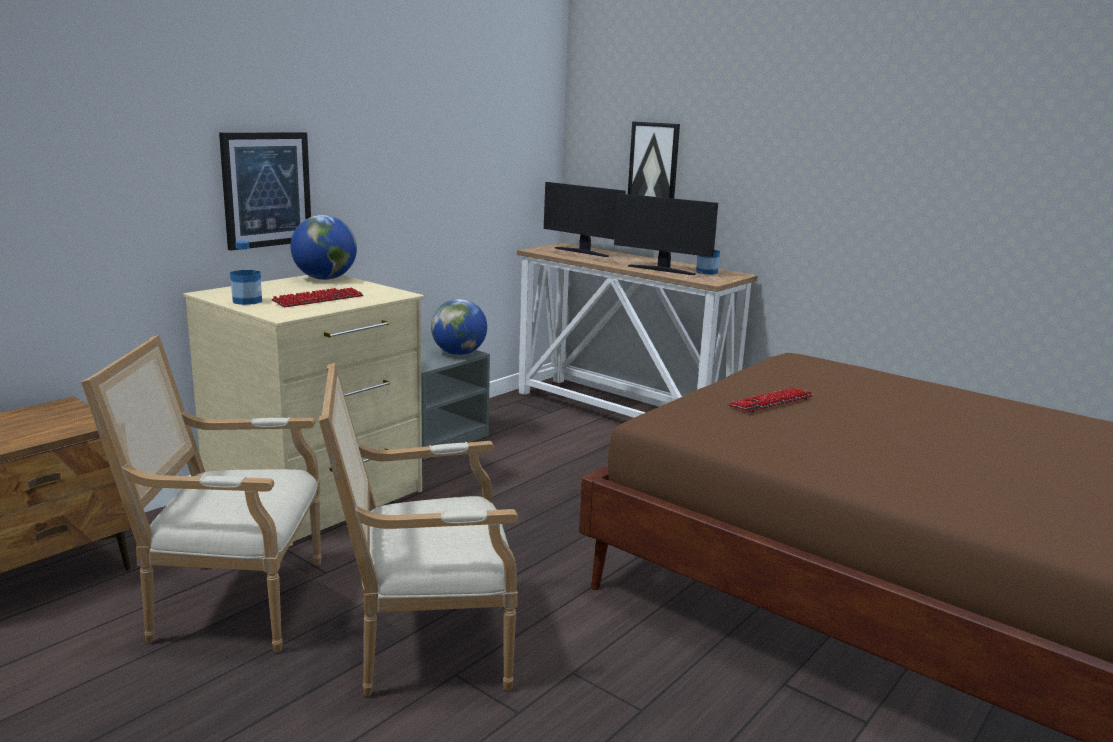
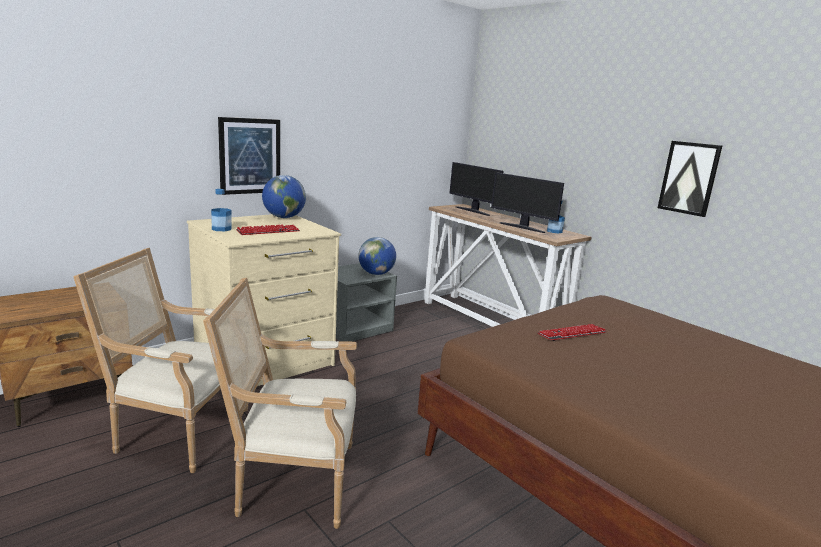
camera: 10 degrees right, 0 degrees up
(654, 163) = (526, 152): picture -> picture (689, 178)

